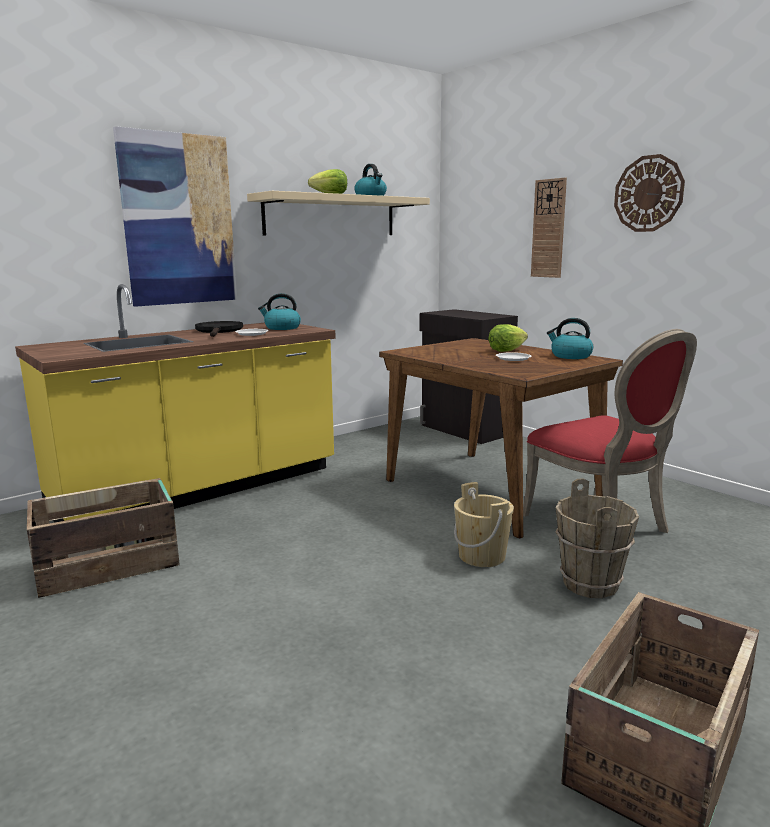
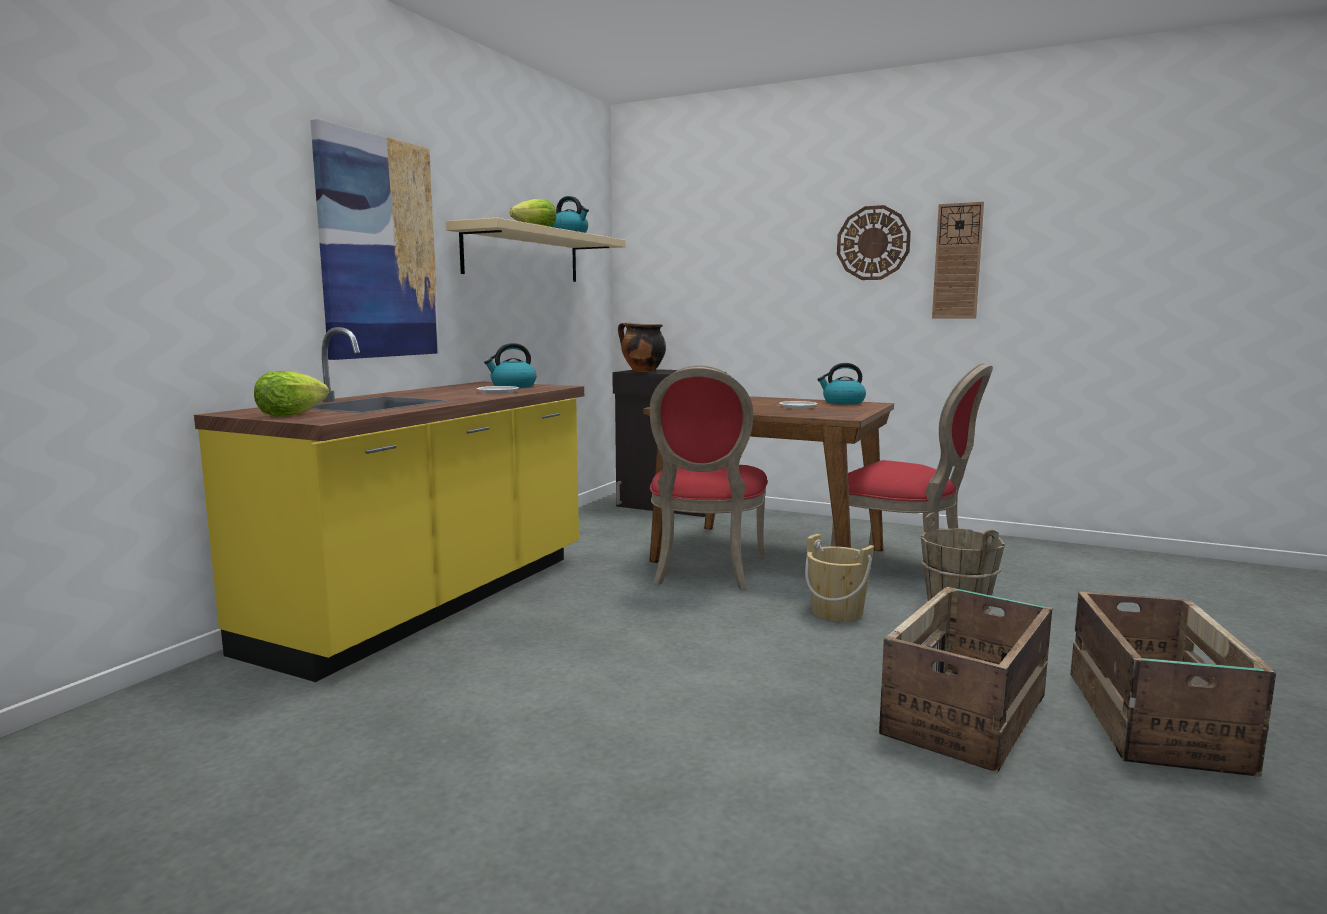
camera: 25 degrees left, 5 degrees down
(110, 565) = (429, 697): crate -> crate (967, 714)
(219, 331) = (442, 391): black frying pan -> none
(418, 496) = (704, 571): none -> red chair
(445, 313) = (642, 371): none -> cooking pot
(506, 351) = (772, 401): lettuce -> lettuce (290, 415)
(549, 229) = (760, 277): wall clock -> wall clock (957, 261)

